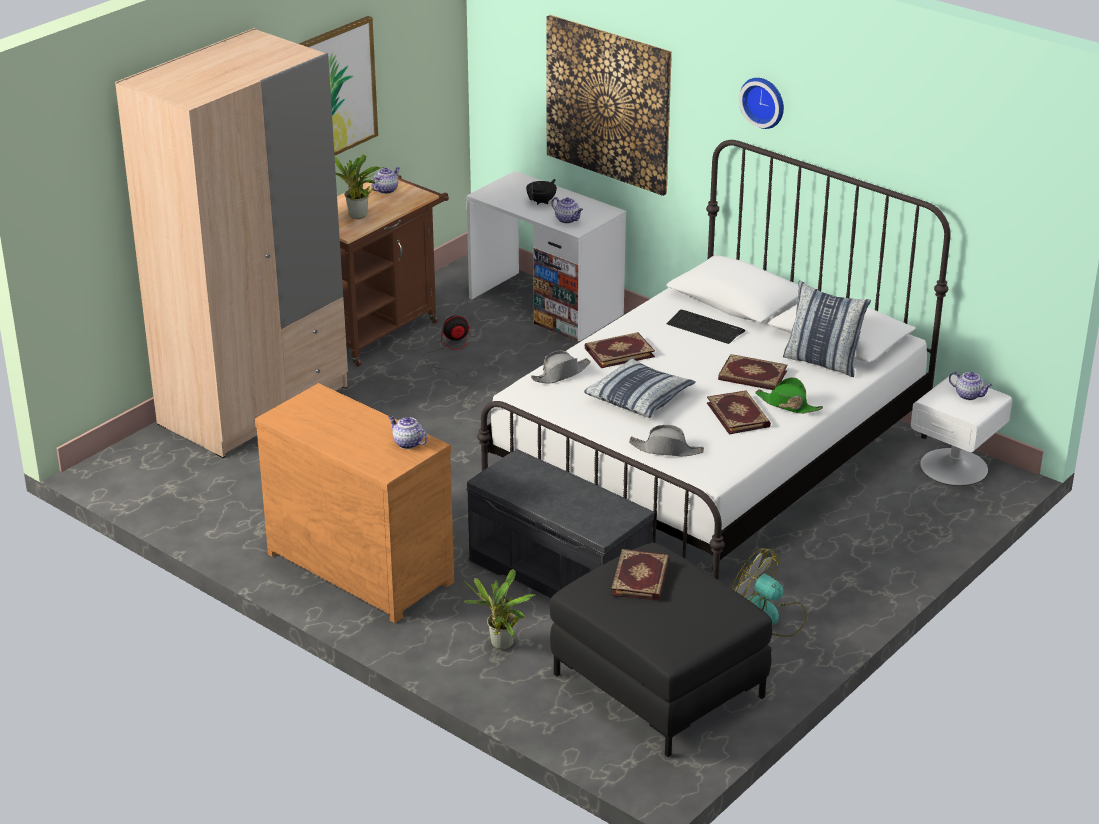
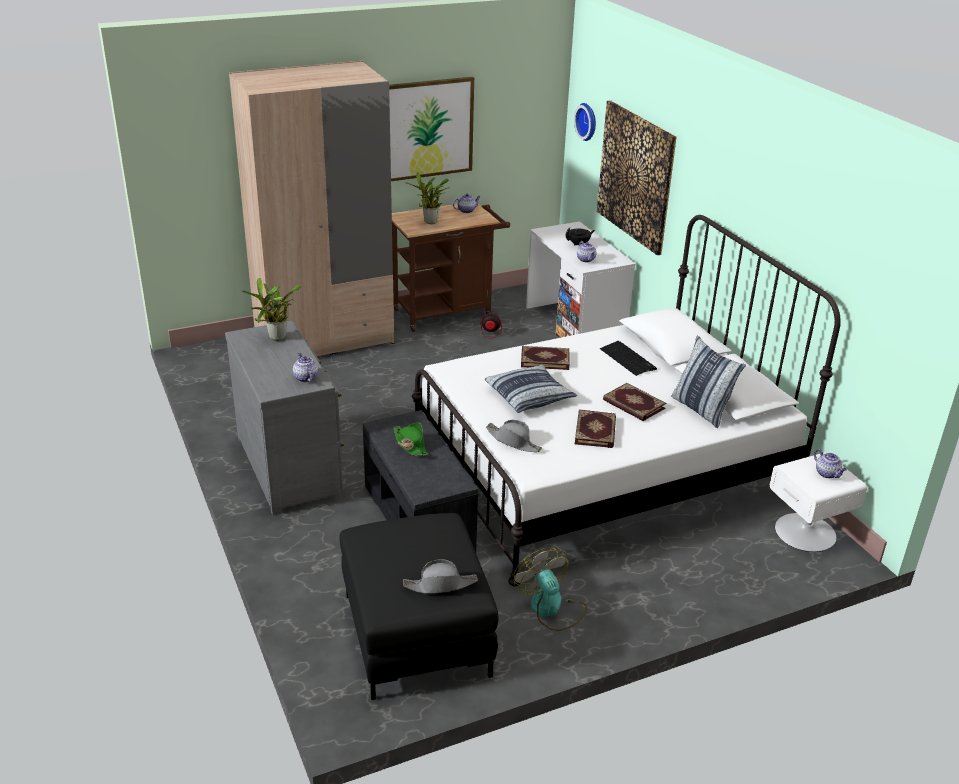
camera: 25 degrees right, 0 degrees up
(362, 565) = (291, 466): brown dresser -> grey dresser
(501, 646) = (328, 559): potted plant -> potted plant (275, 338)
(561, 374) = (487, 363): grey hat -> grey hat (440, 585)
(641, 578) = (414, 539): book -> none
(764, 101) = (729, 186): wall clock -> wall clock (588, 121)
(788, 404) = (643, 434): green hat -> green hat (410, 444)

